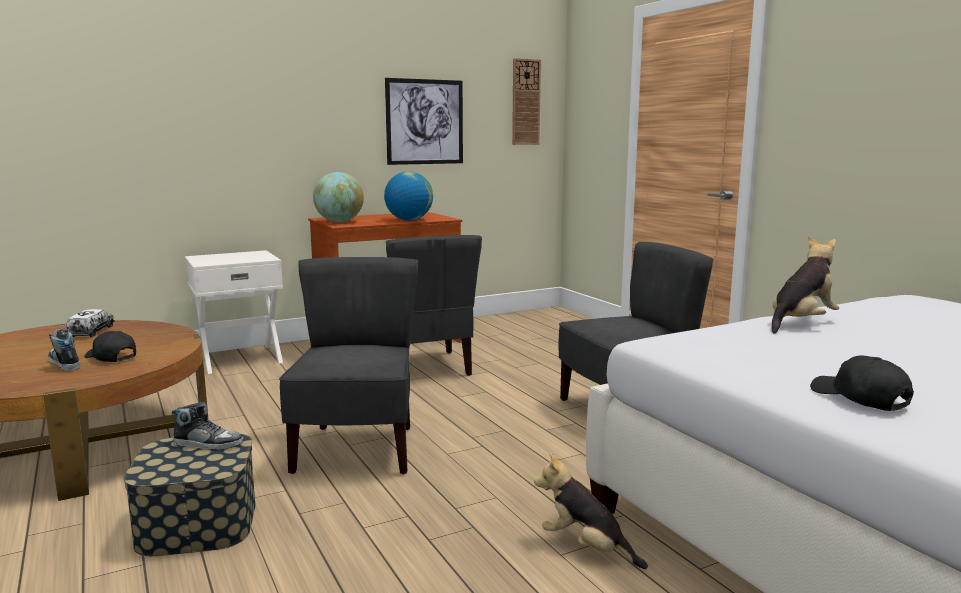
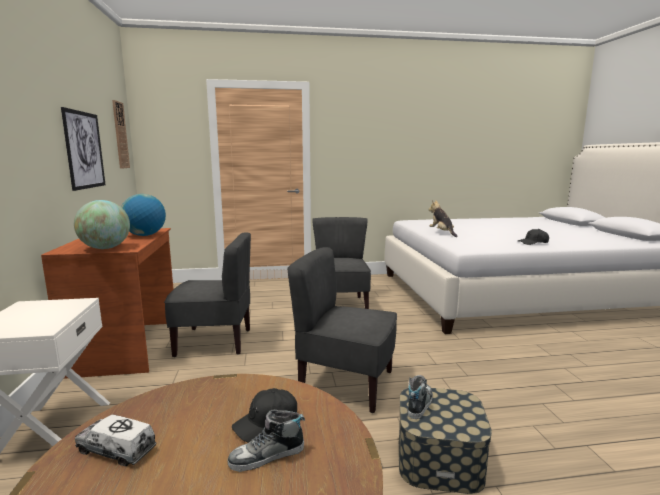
camera: 70 degrees left, 0 degrees up
(586, 548) = (477, 342): plush toy -> none

